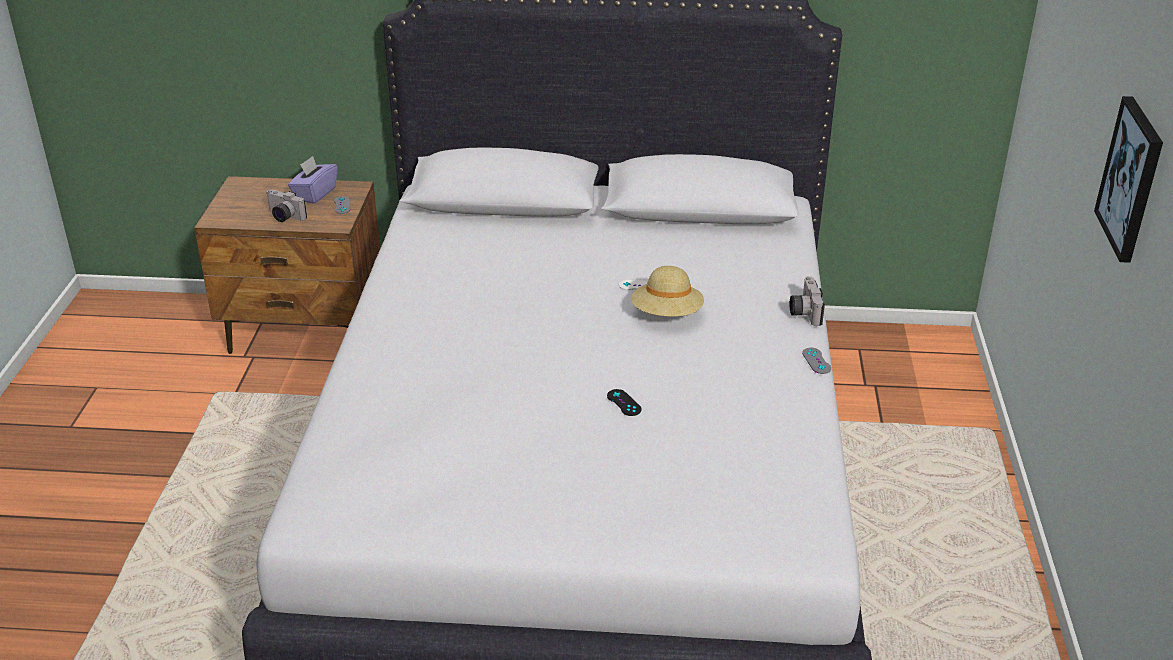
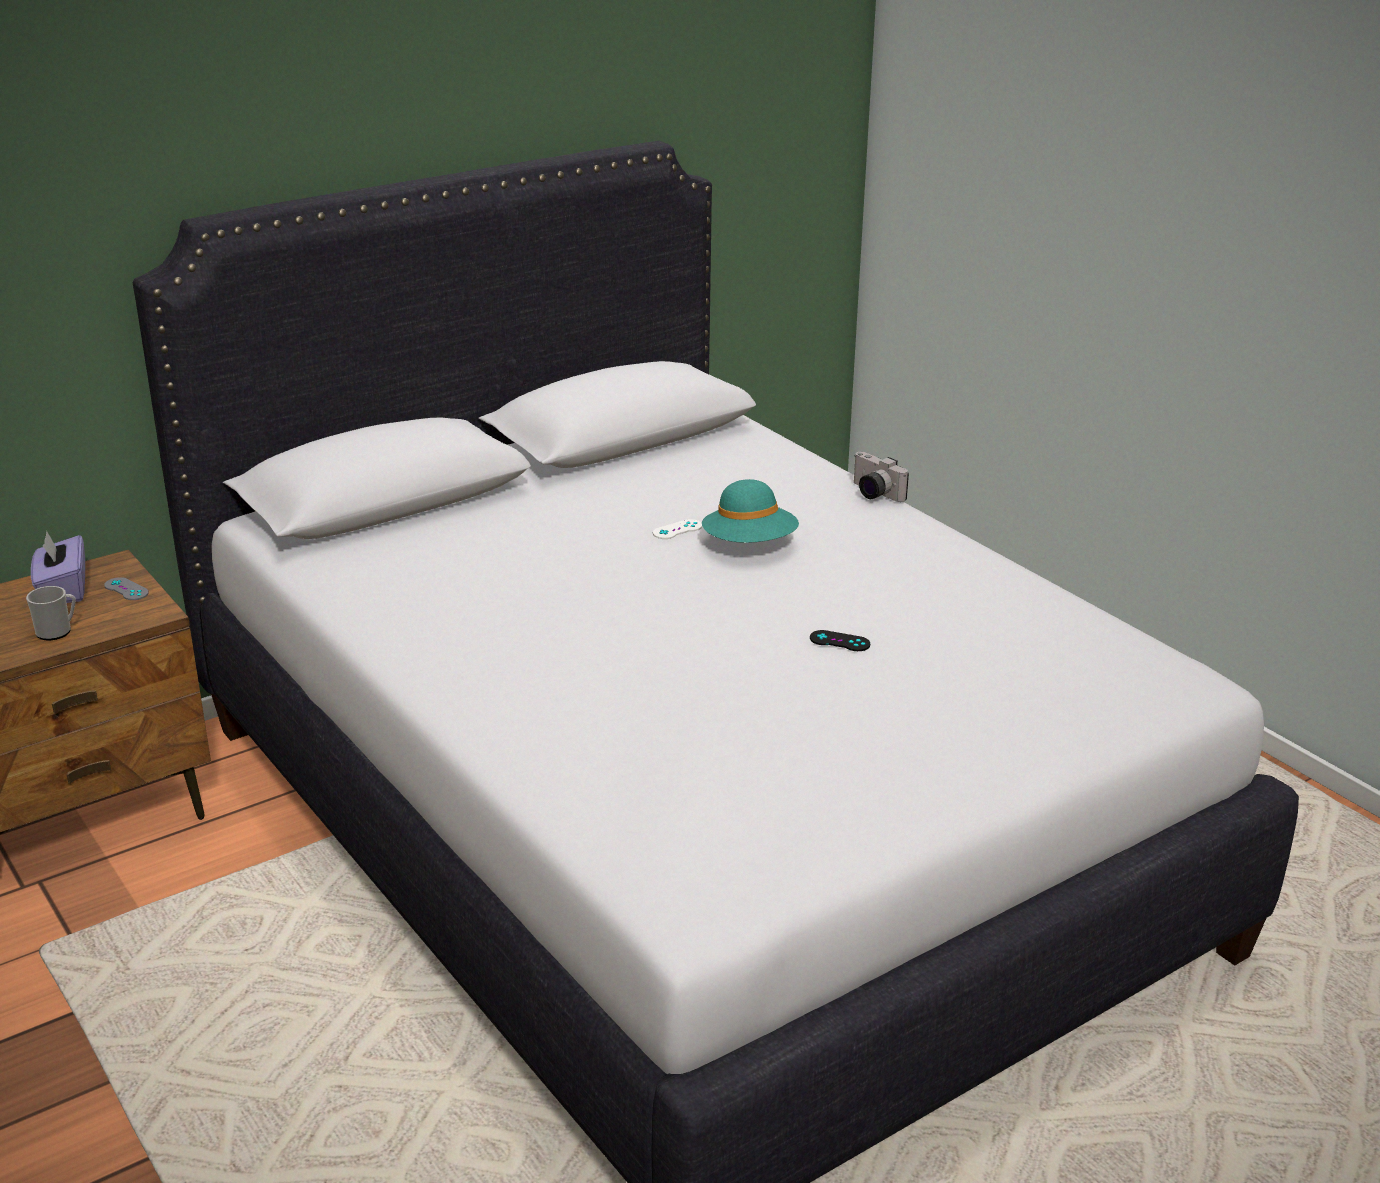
camera: 40 degrees left, 5 degrees down
(283, 217) = (57, 631): camera -> mug
(667, 314) = (749, 545): beige hat -> turquoise hat
(816, 361) = (952, 531): grey game controller -> none
(1131, 179) = (1209, 219): picture -> none

